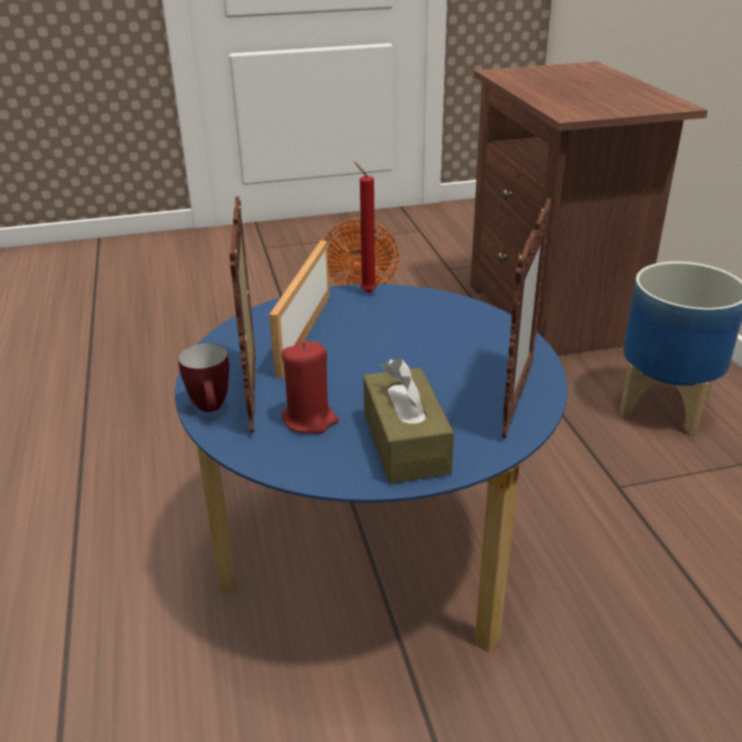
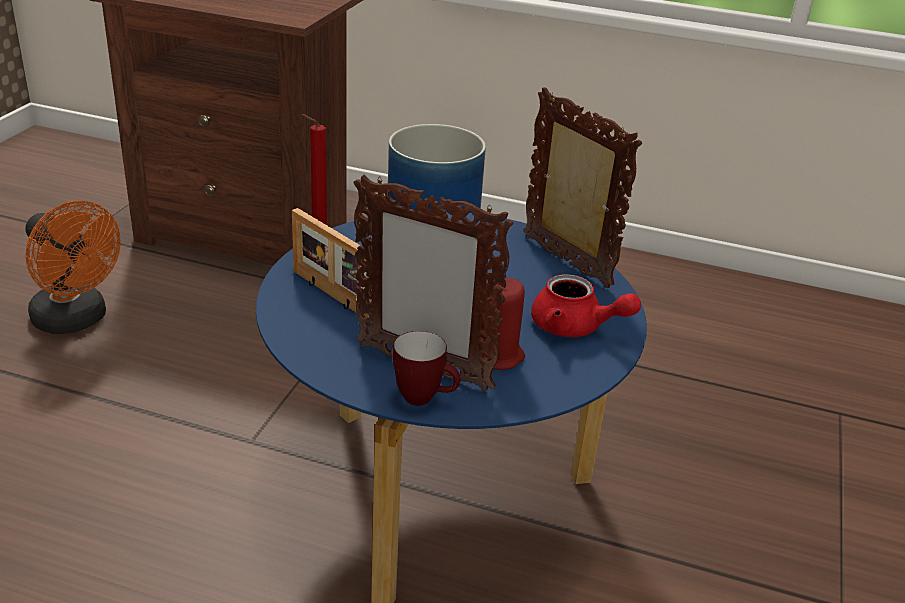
camera: 60 degrees left, 0 degrees up
(405, 443) = (575, 327): brown tissue box -> red teapot

